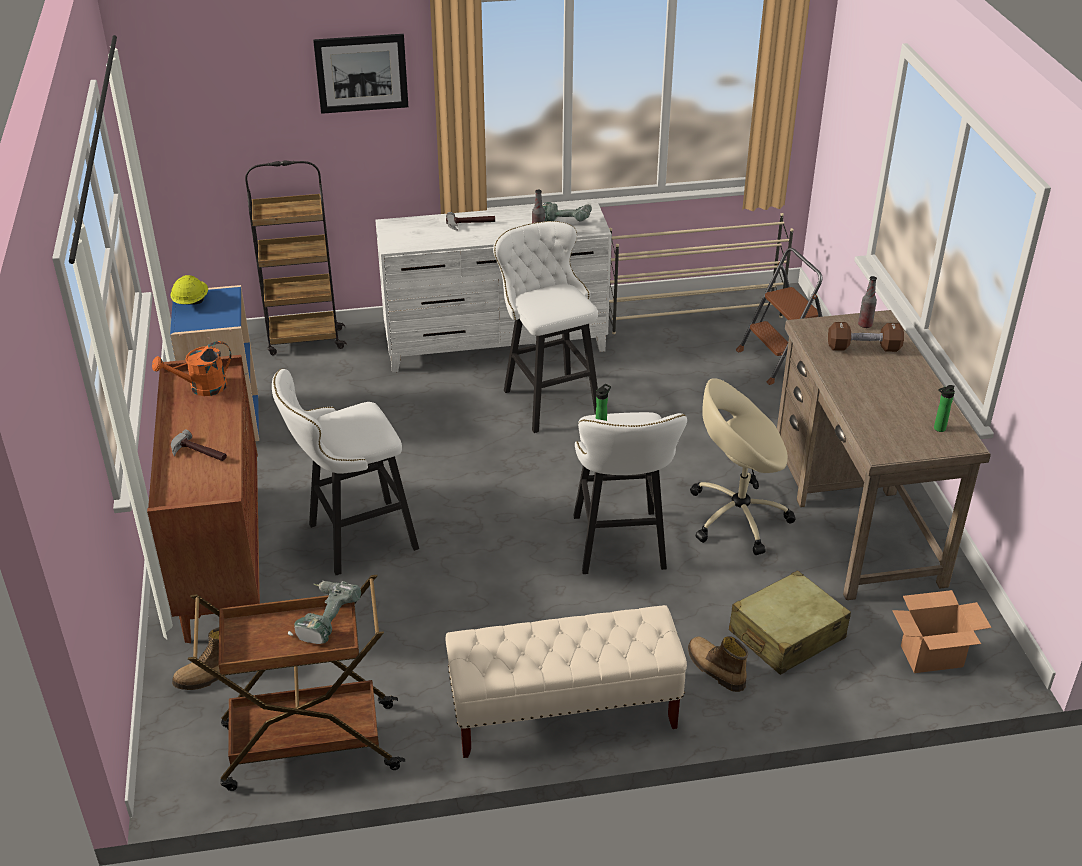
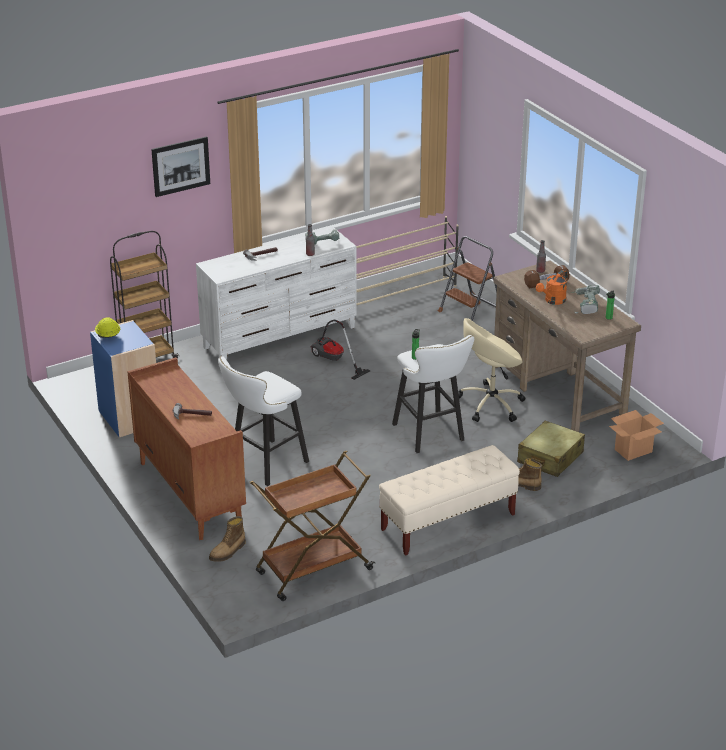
camera: 20 degrees left, 5 degrees down
(201, 388) = (163, 381): orange watering can -> orange watering can (553, 301)
(324, 620) = (324, 482): power drill -> power drill (585, 306)
(547, 396) = (333, 361): white stool -> vacuum cleaner

